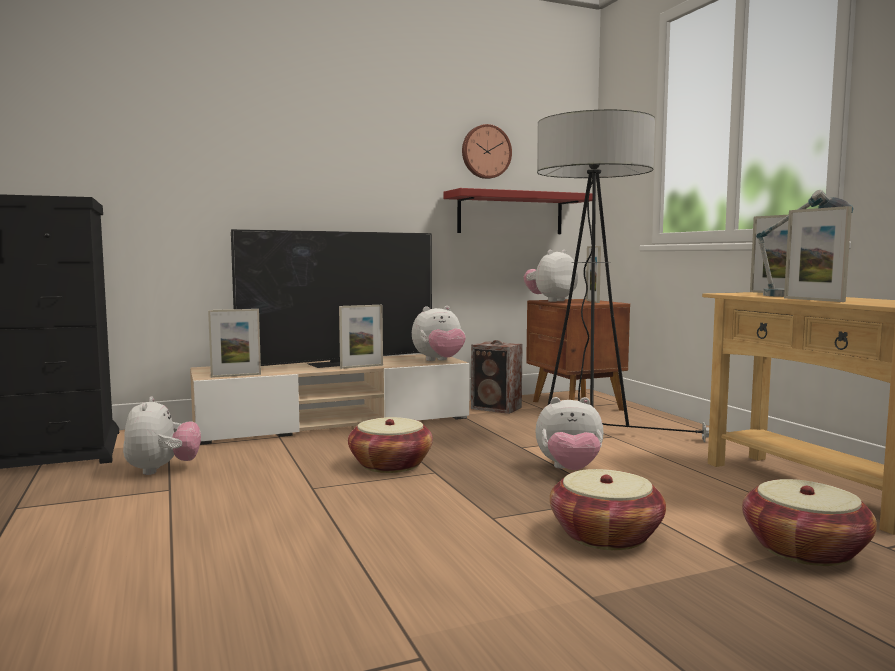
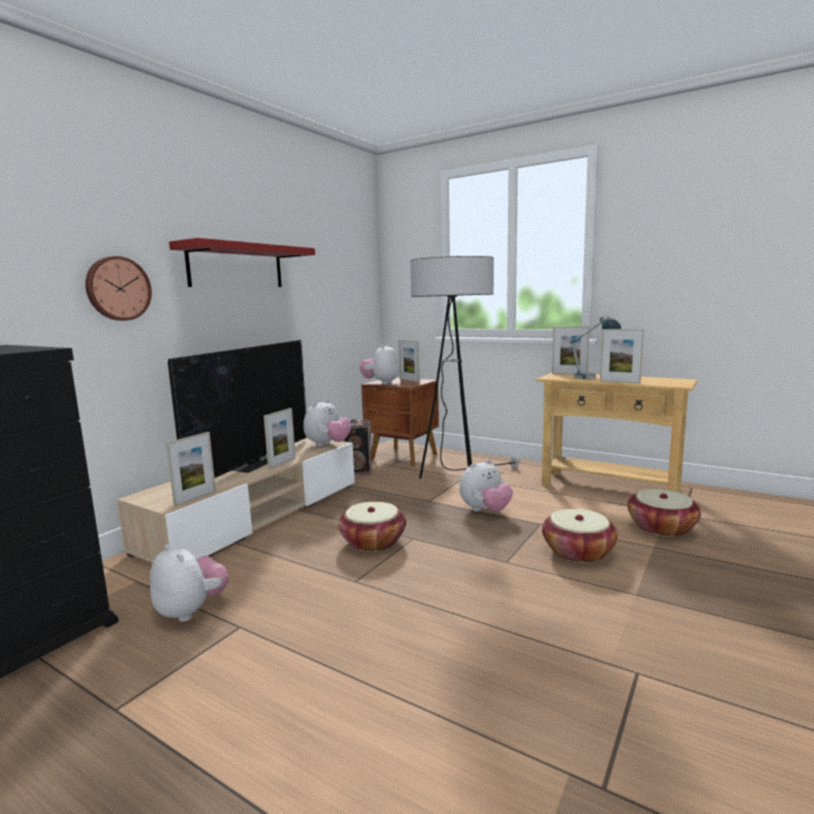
camera: 35 degrees left, 5 degrees up
(485, 152) = (320, 267): wall clock -> wall clock (117, 288)
(510, 213) = (338, 316): red shelf -> red shelf (236, 267)

